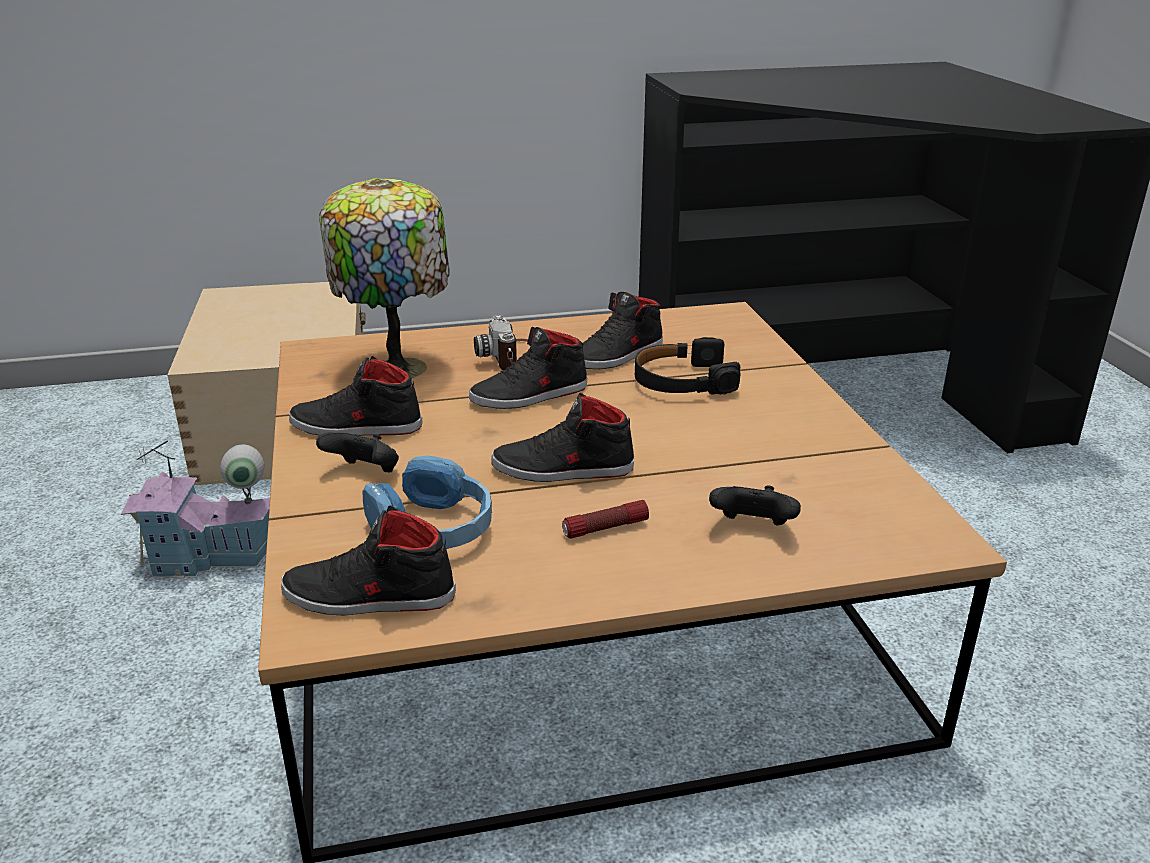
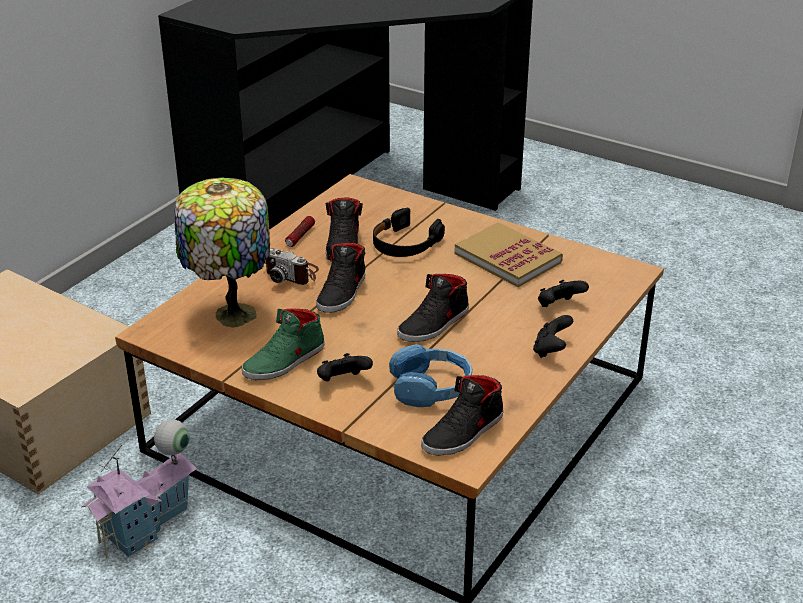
camera: 45 degrees left, 5 degrees up
(356, 427) = (285, 361): black shoe -> green shoe
(605, 528) = (503, 342): flashlight -> flashlight (300, 236)
(647, 570) = (551, 350): none -> black game controller
(782, 446) = (508, 258): none -> book

